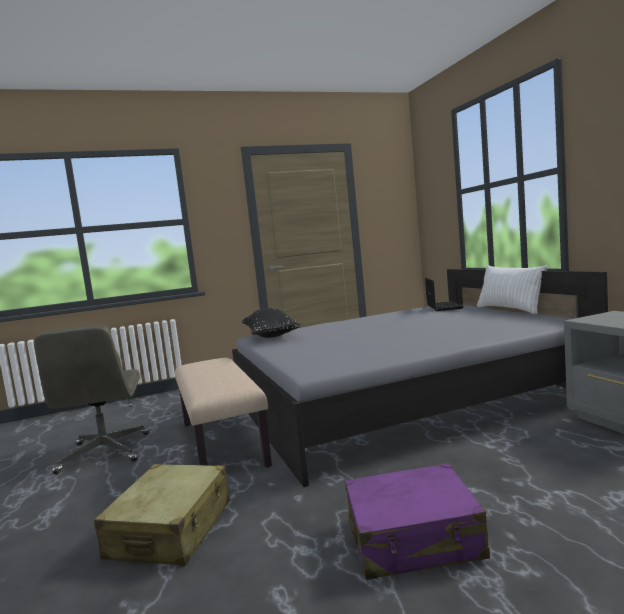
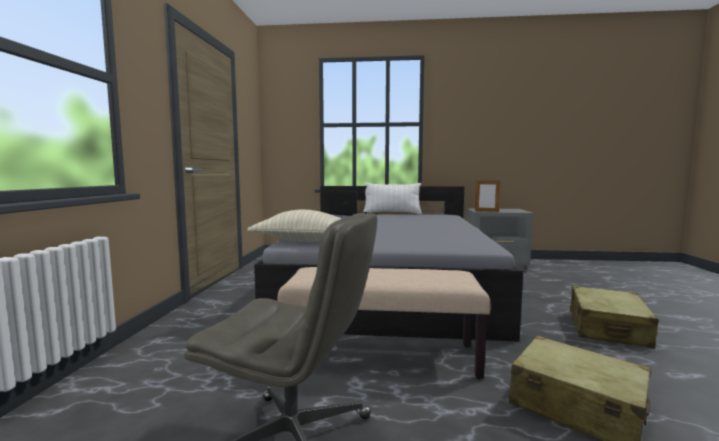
camera: 65 degrees left, 0 degrees up
(270, 335) = (304, 241): black pillow -> beige pillow
(414, 539) = (607, 328): purple suitcase -> beige suitcase
(592, 321) = (486, 211): none -> picture frame

